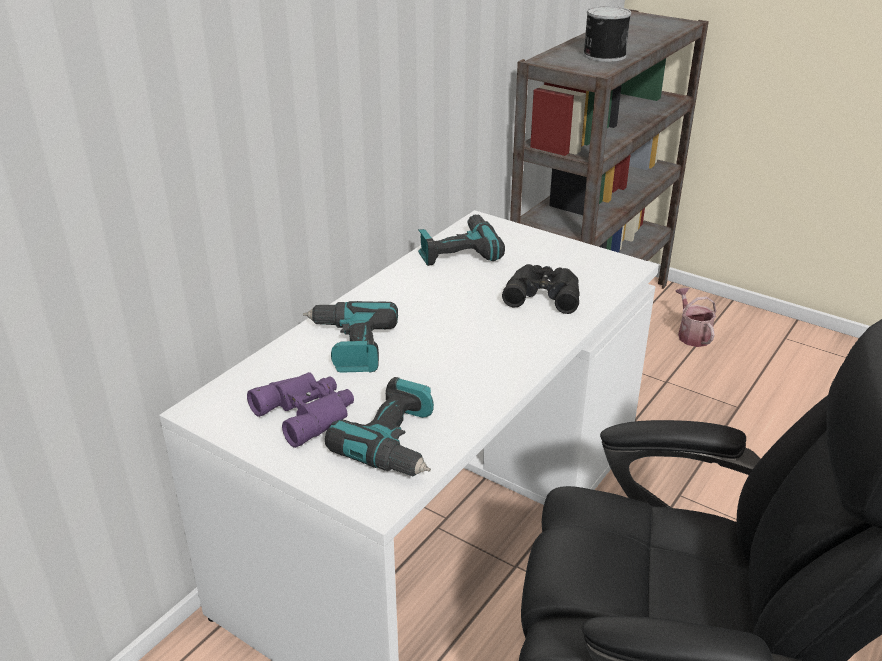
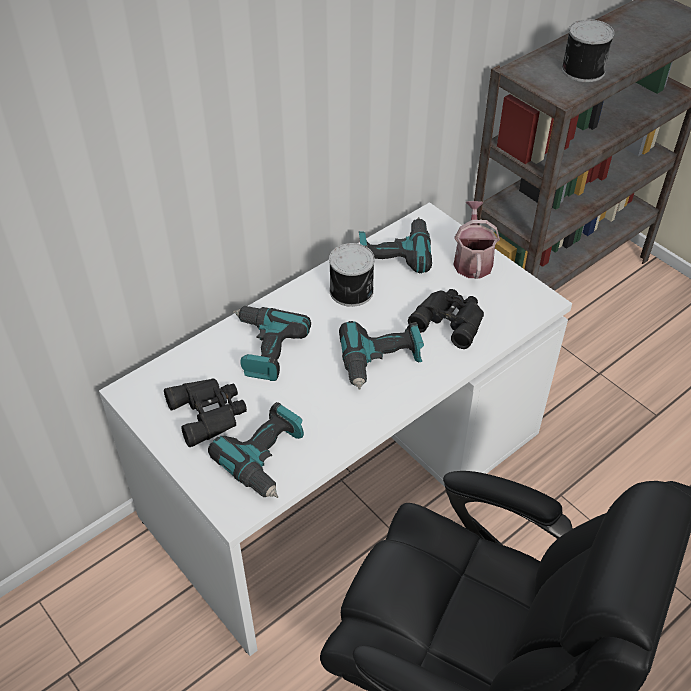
camera: 15 degrees right, 15 degrees up
(308, 412) = (209, 413): purple binoculars -> black binoculars
(428, 285) = (352, 291): none -> can
(487, 337) = (381, 362): none -> power drill
(691, 335) = (647, 324): watering can -> watering can (472, 260)

